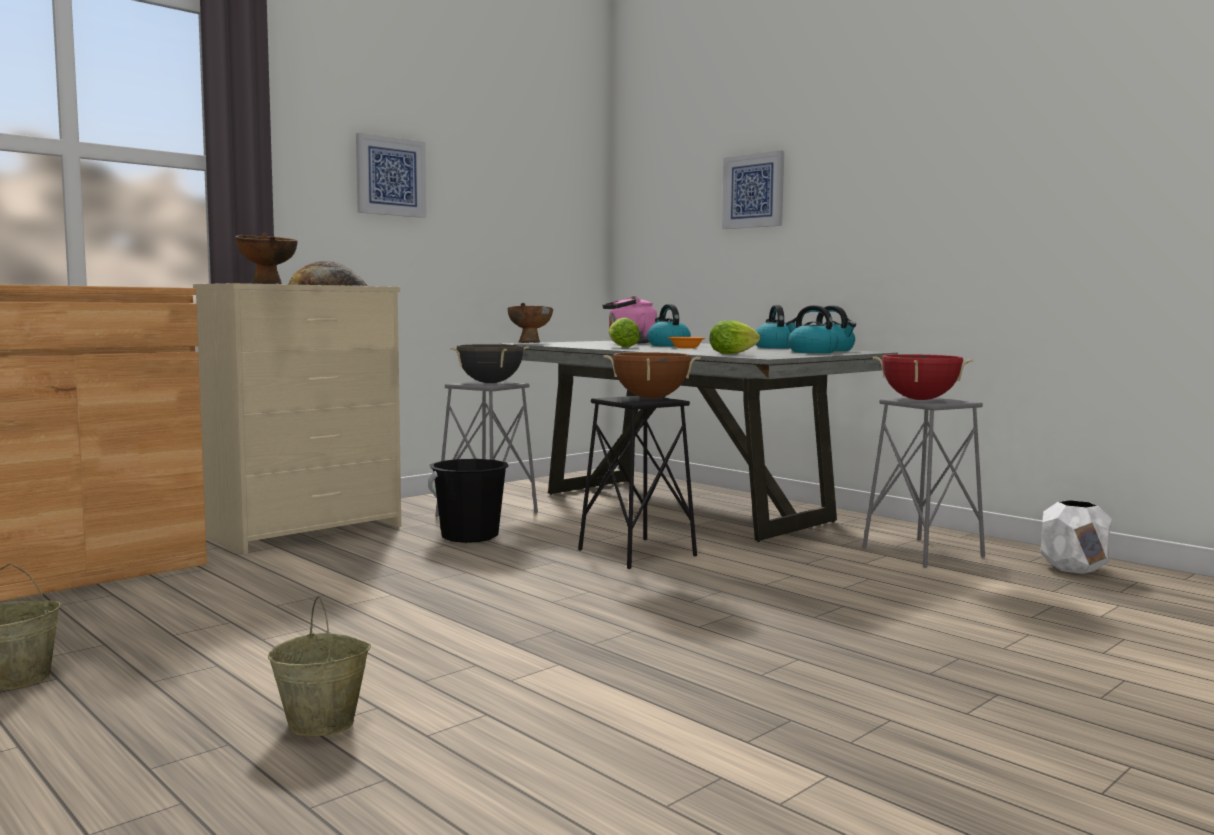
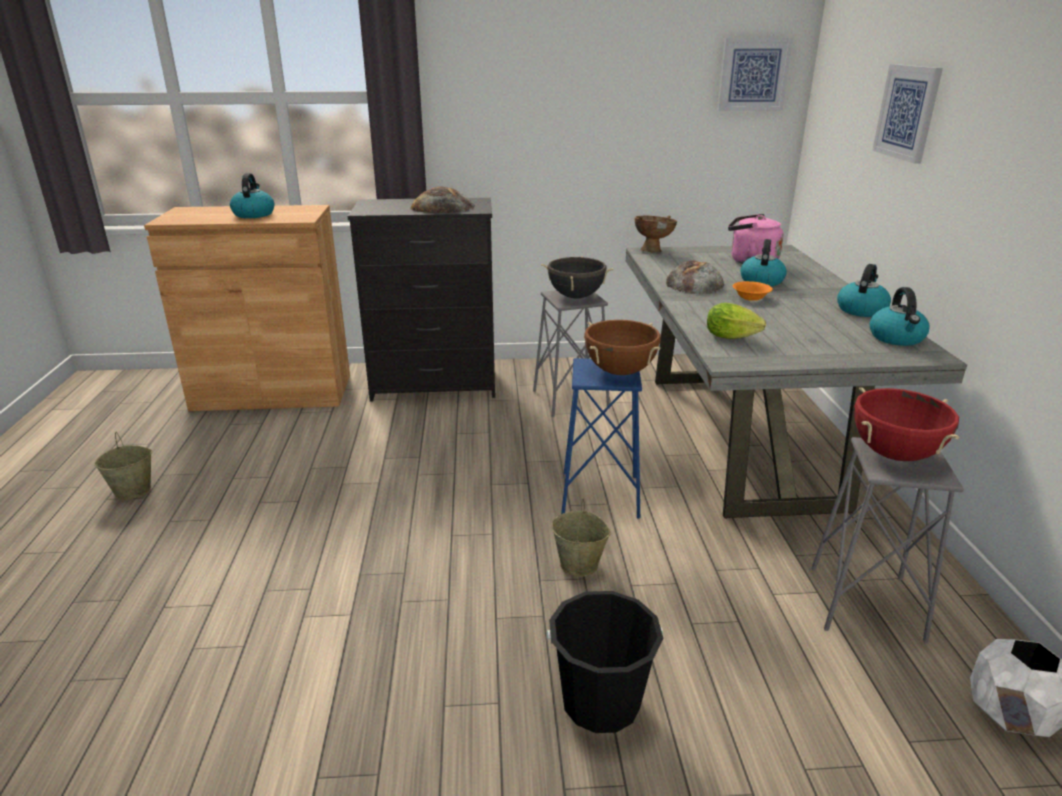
camera: 40 degrees right, 20 degrees up
(268, 283) = (382, 212): brown bowl -> none
(308, 531) = (435, 385): beige dresser -> black dresser
(323, 723) = (172, 606): beige bucket -> beige bucket (579, 565)
(390, 176) = (542, 90): picture -> picture (753, 74)
(469, 536) = (519, 426): black bucket -> black bucket (601, 702)
(621, 347) = (694, 283): lettuce -> bread
(636, 553) = (599, 495): black stool -> blue stool
(811, 352) = (844, 345): kettle -> kettle (254, 214)

